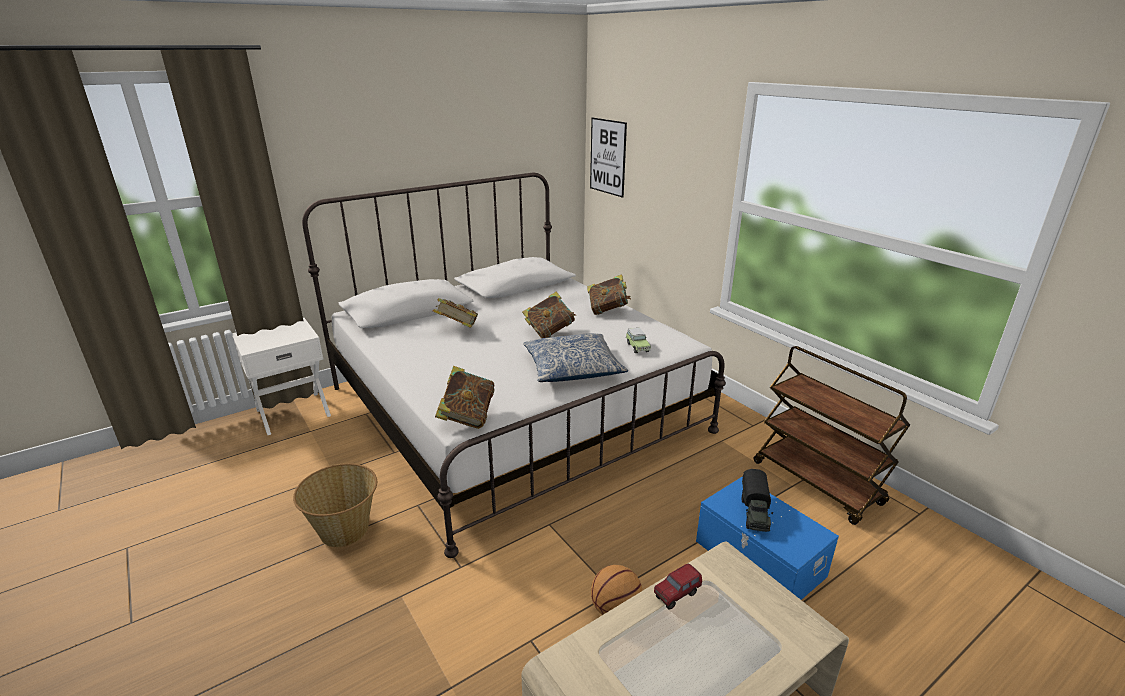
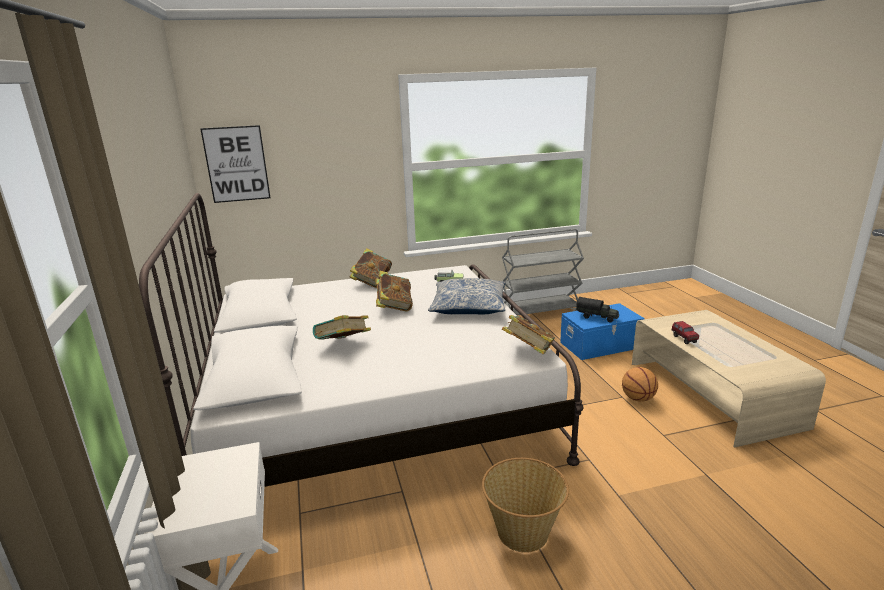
camera: 70 degrees left, 5 degrees down
(817, 483) = (540, 313): brown cart -> grey cart

